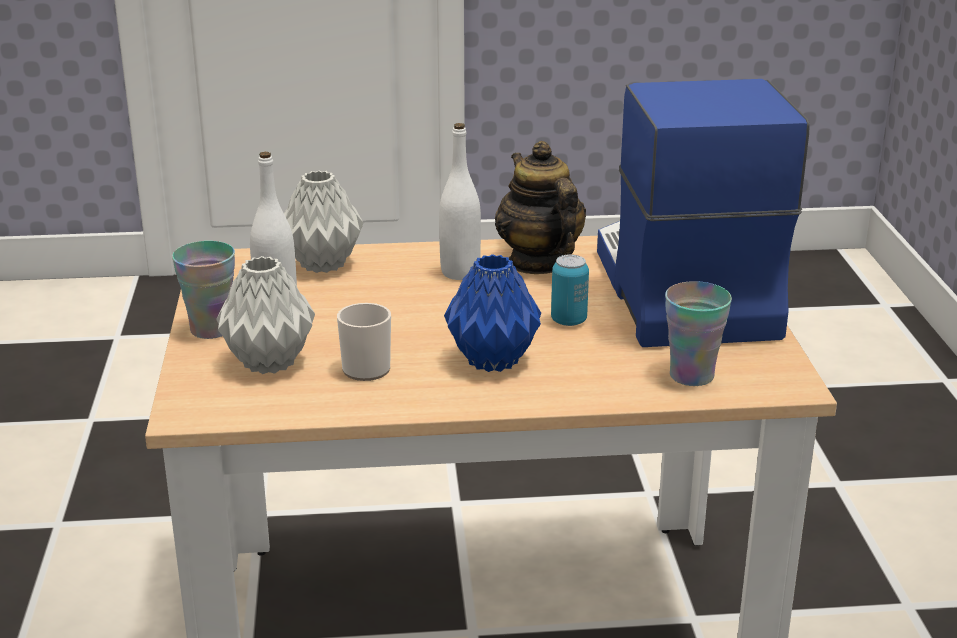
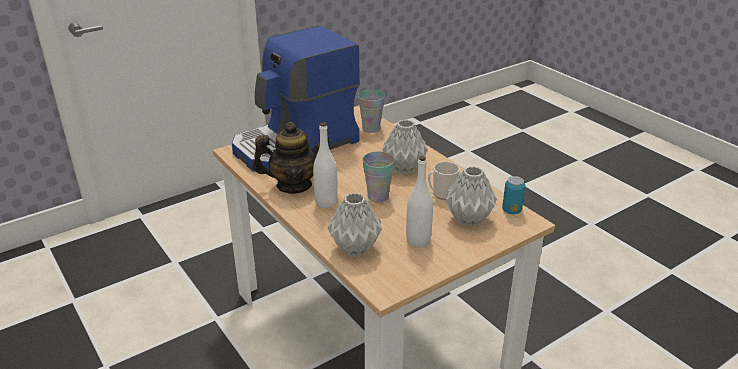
camera: 120 degrees left, 5 degrees up
(211, 329) = (460, 250): cup -> cup (378, 197)
(492, 361) = (405, 168): blue vase -> grey vase
(539, 262) = (294, 185): teapot -> teapot turned 135 degrees counterclockwise
(568, 321) = (350, 162): can -> can (511, 210)

